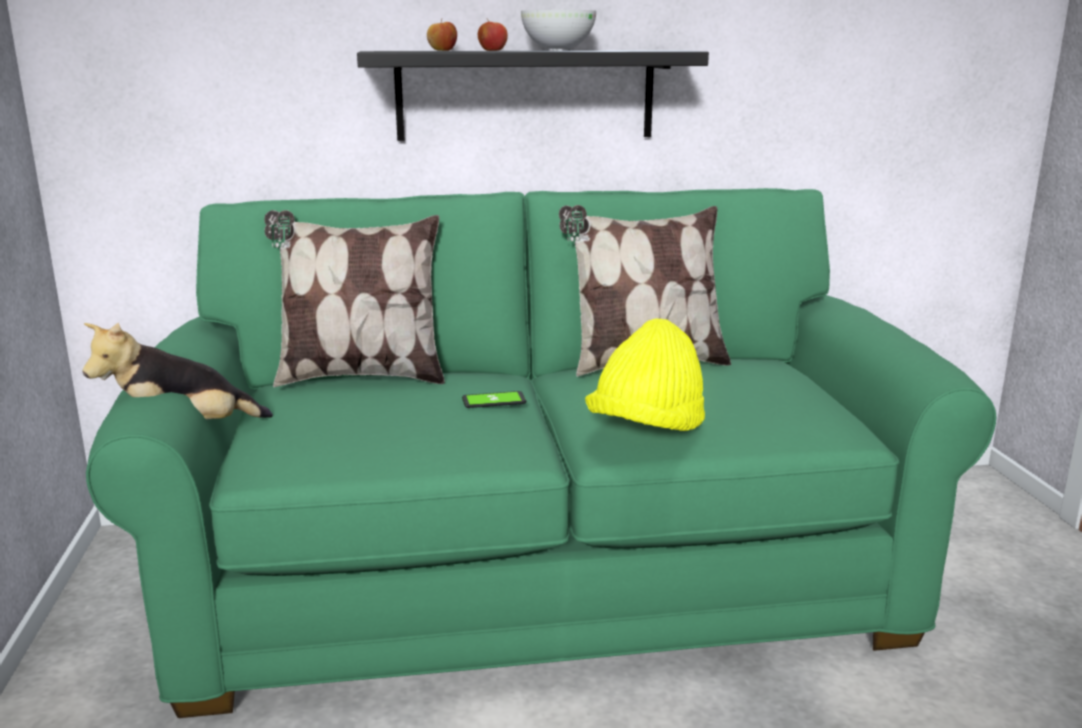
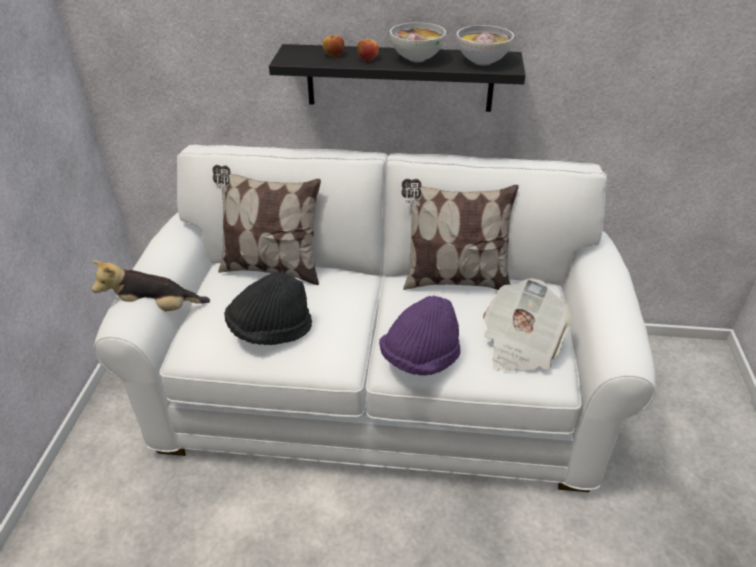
camera: 15 degrees right, 20 degrees up
(393, 429) = (270, 330): none -> black hat
(494, 401) = (340, 310): phone -> none
(541, 580) = (379, 391): green sofa -> white sofa
(646, 50) = (482, 62): none -> bowl
(647, 430) = (420, 358): yellow hat -> purple hat
(779, 404) = (520, 344): none -> newspaper

